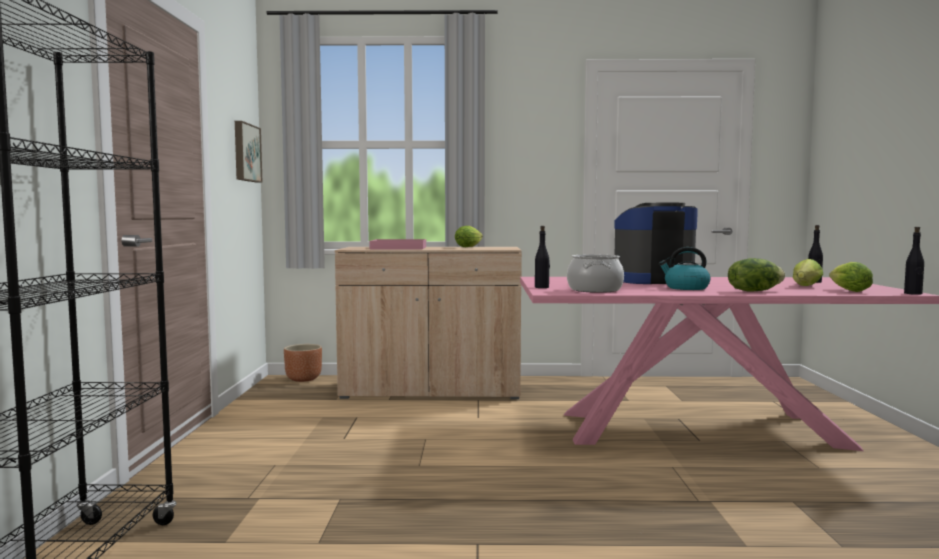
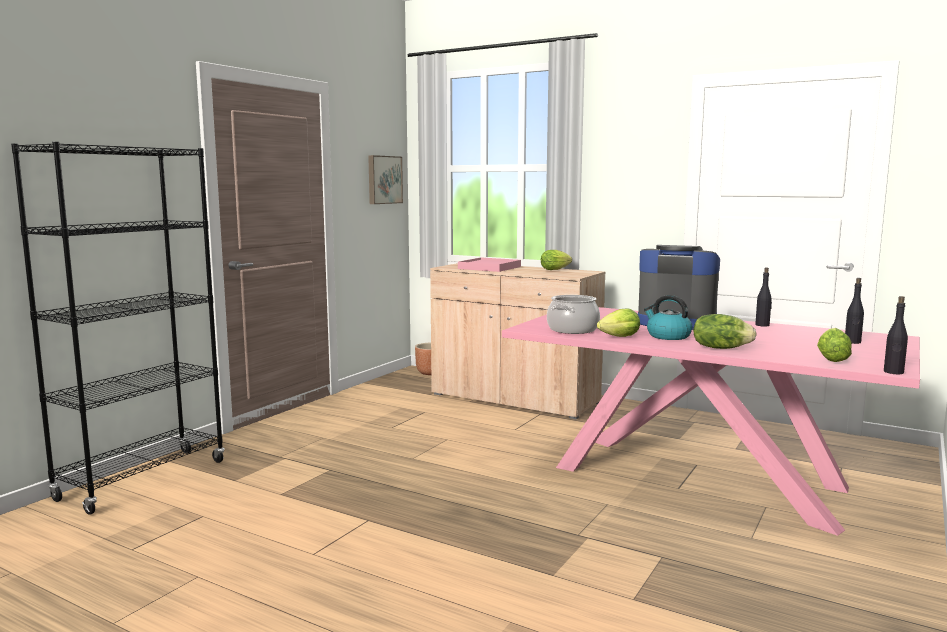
camera: 30 degrees right, 5 degrees up
(542, 287) = (539, 321): black bottle -> black bottle (762, 325)
(805, 286) = (808, 348): lettuce -> lettuce (617, 337)

